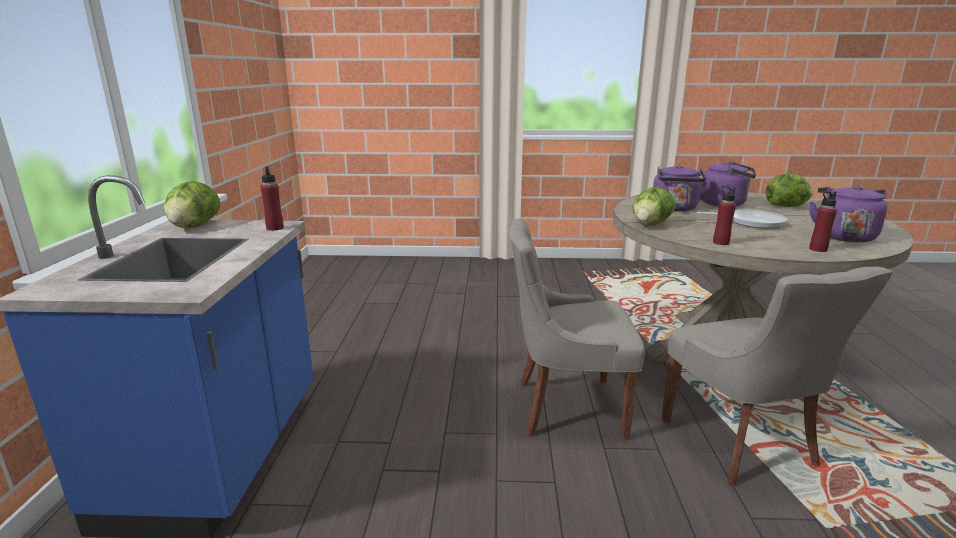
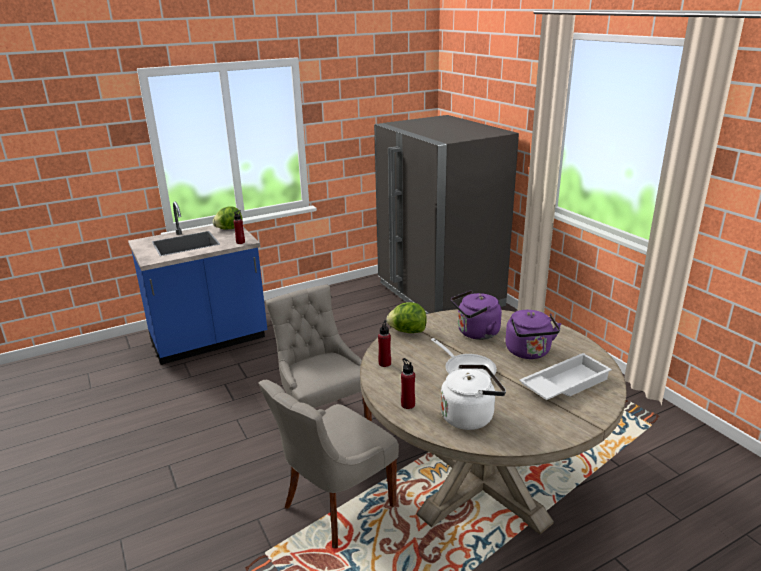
camera: 60 degrees right, 5 degrees up
(384, 274) = (439, 294): none -> grey fridge
(786, 206) = (564, 383): lettuce -> white tray
(843, 236) = (470, 416): purple kettle -> white kettle

